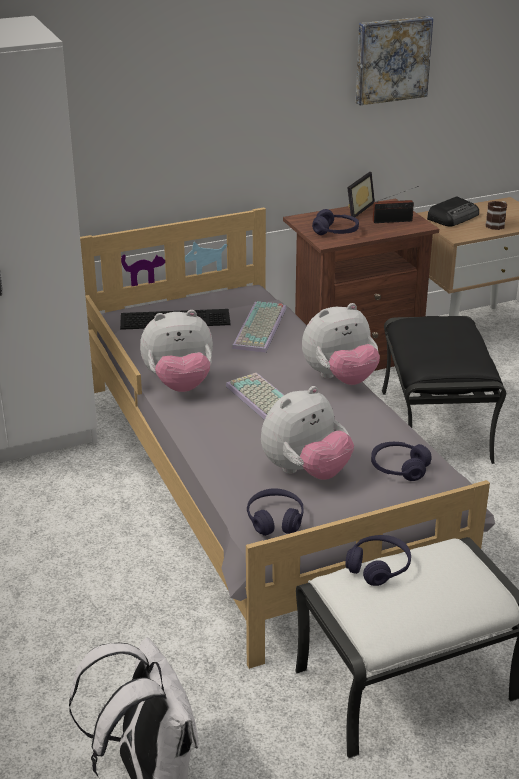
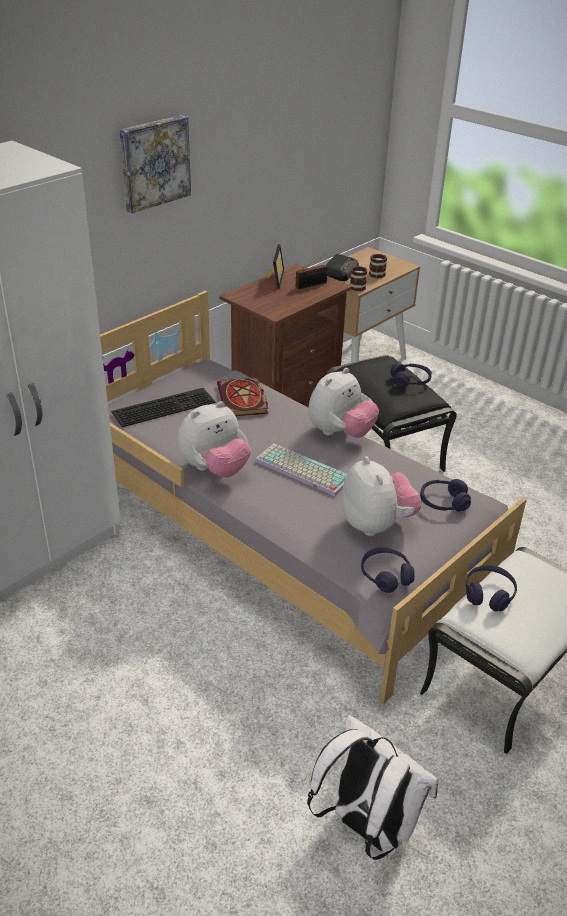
camera: 25 degrees left, 5 degrees up
(261, 329) = (244, 400): keyboard -> book
(305, 471) = (376, 524): plush toy -> plush toy turned 45 degrees counterclockwise
(335, 232) = (274, 302): purple headphones -> purple headphones (410, 381)
(391, 59) = (289, 144): picture -> picture (153, 162)
(462, 234) = (359, 286): none -> mug

